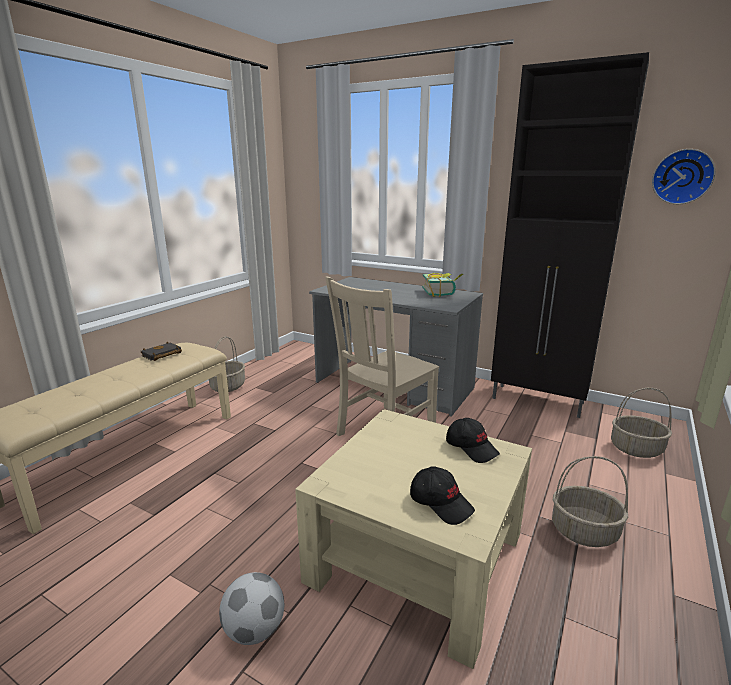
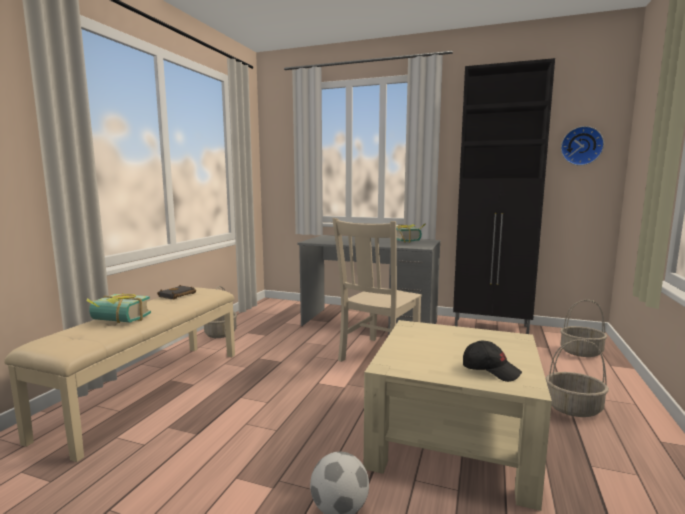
camera: 10 degrees left, 10 degrees down
(82, 390) = (117, 321): none -> book
(472, 448) = (488, 337): black cap -> none

